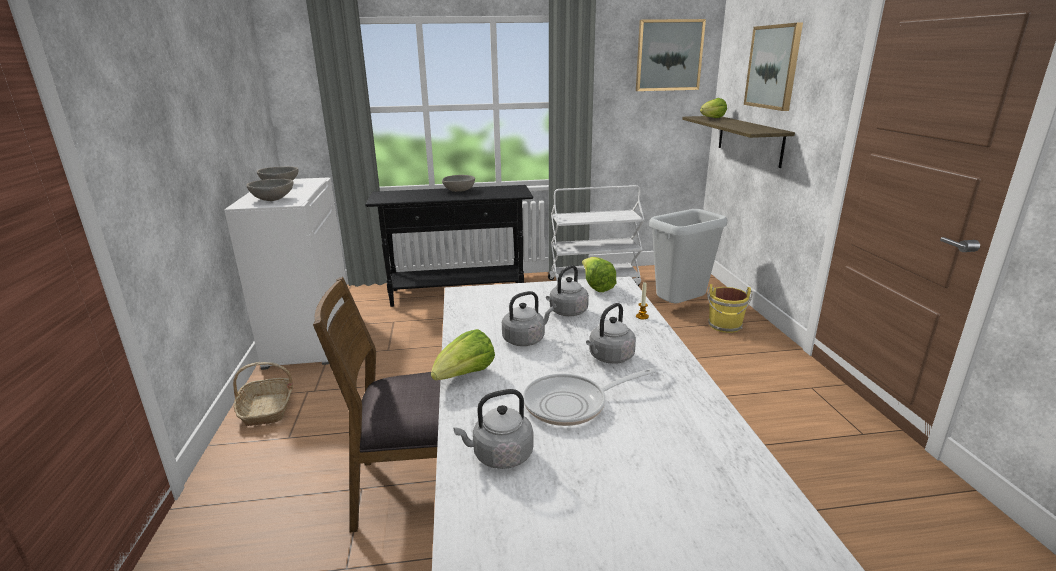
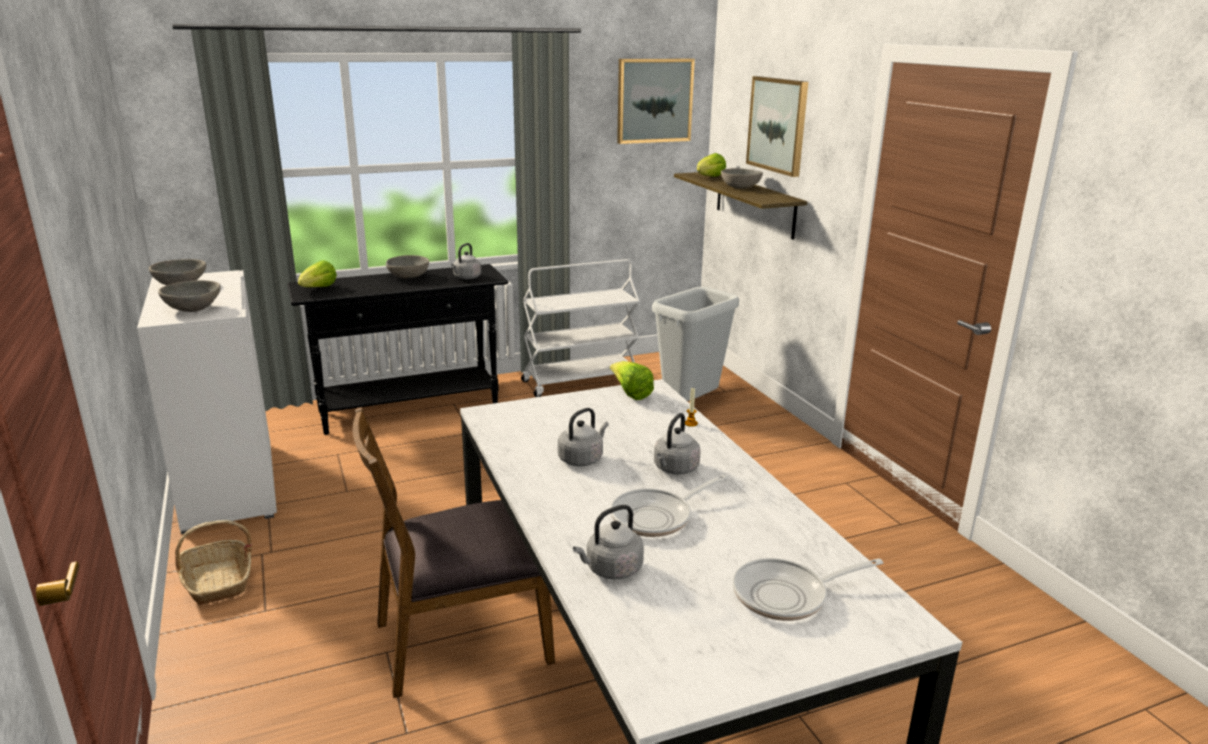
camera: 15 degrees left, 0 degrees up
(465, 376) = (538, 502): lettuce -> lettuce (318, 289)
(567, 312) = (612, 426): grey kettle -> grey kettle (466, 278)
(684, 518) = (787, 595): none -> frying pan
(725, 326) = (745, 423): yellow bucket -> none
(736, 124) = (741, 188): none -> grey bowl

